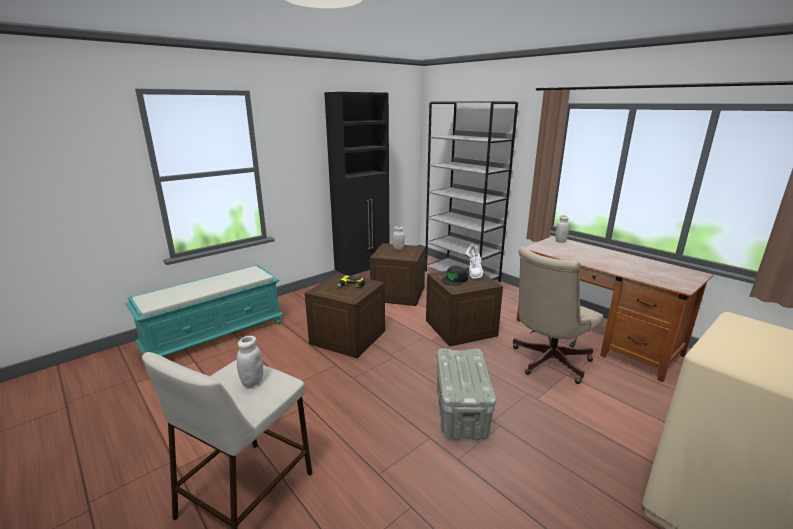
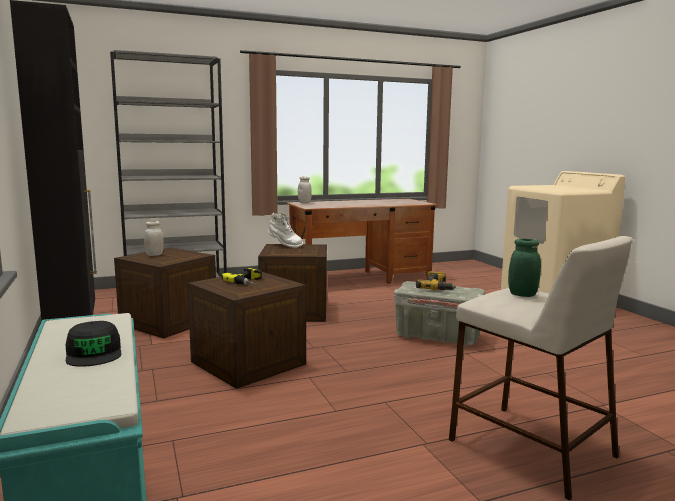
camera: 70 degrees left, 10 degrees down
(252, 382) = (522, 295): white jar -> green jar
(454, 280) = (291, 251): black cap -> black cap (94, 353)
(464, 369) = (437, 288): none -> power drill
(547, 362) = (384, 298): beige office chair -> none

